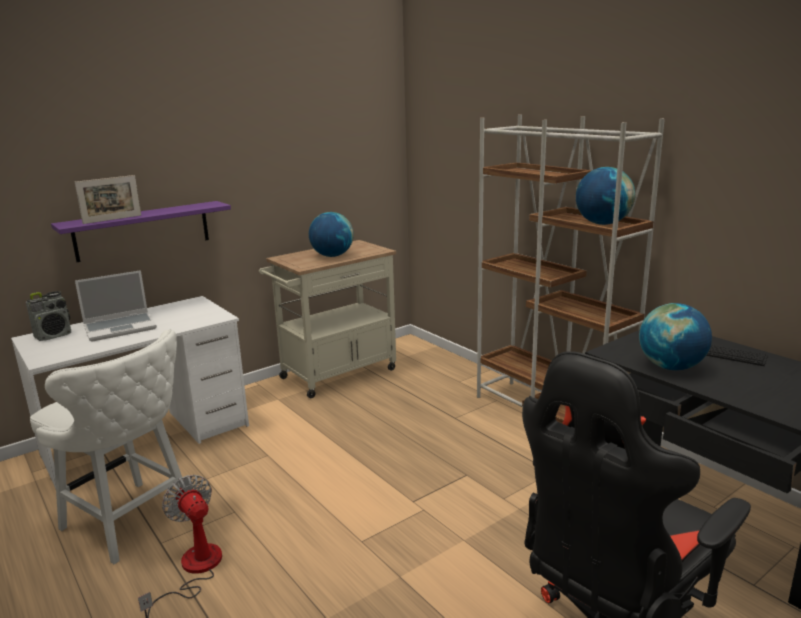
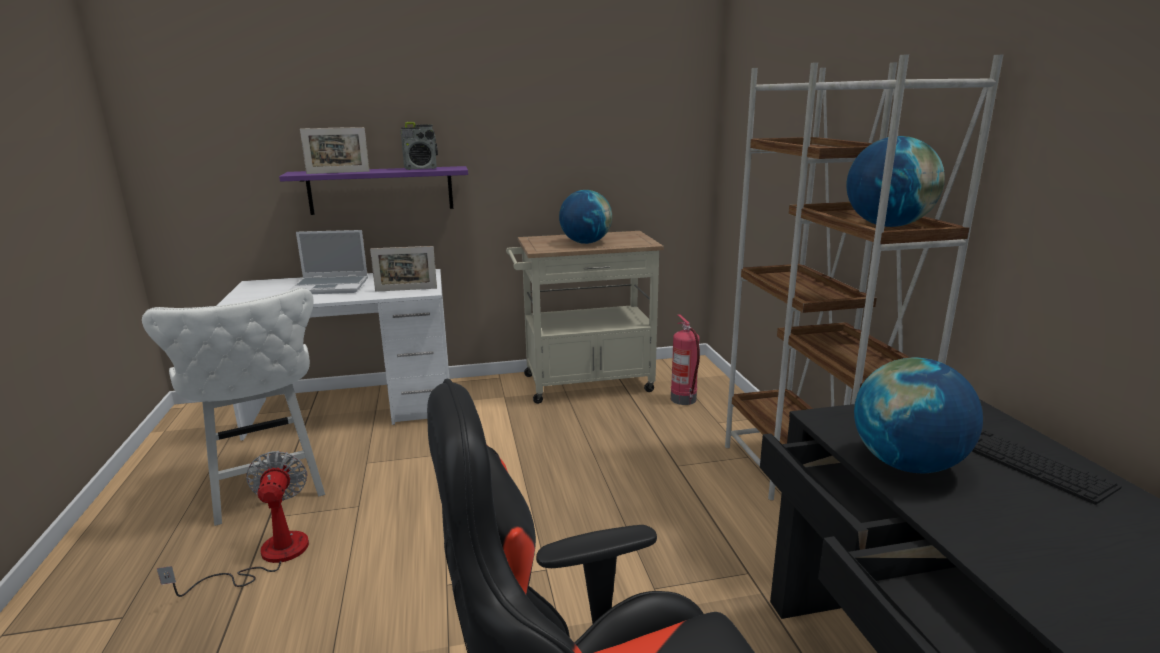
camera: 25 degrees right, 0 degrees up
(54, 335) = (272, 284): radio -> radio (421, 168)
(199, 319) = (406, 289): none -> picture frame
(422, 370) = (684, 399): none -> fire extinguisher

